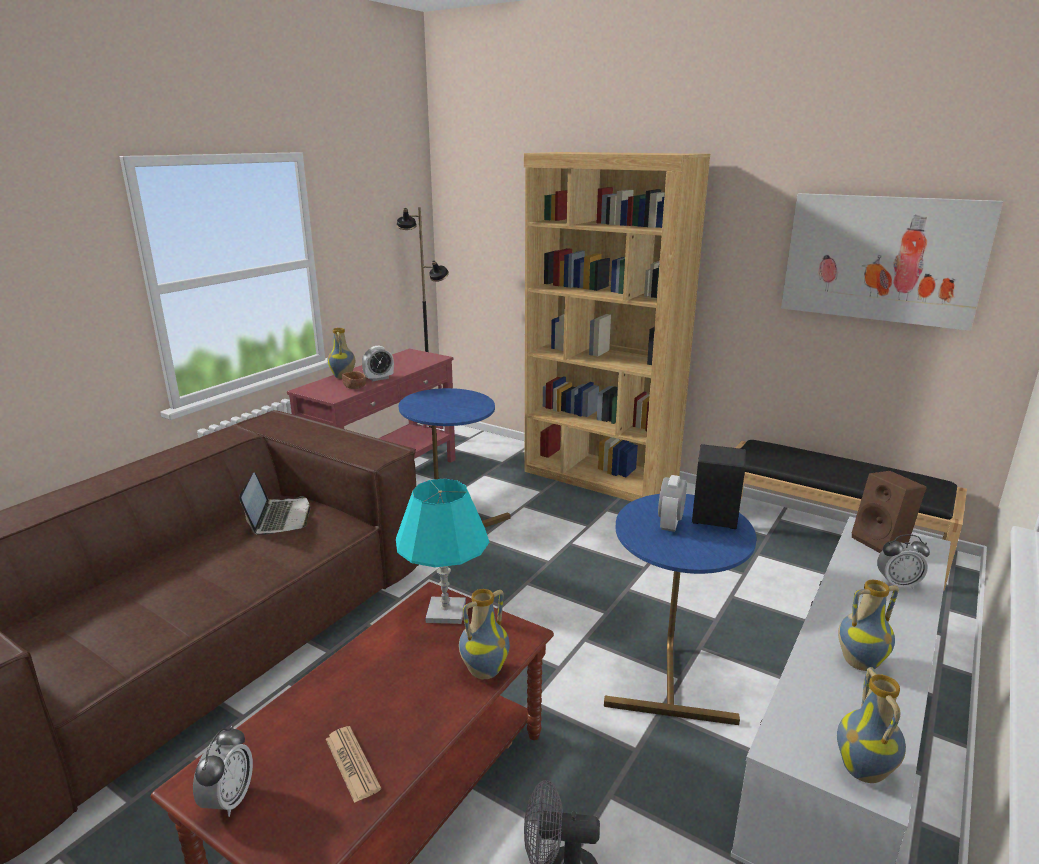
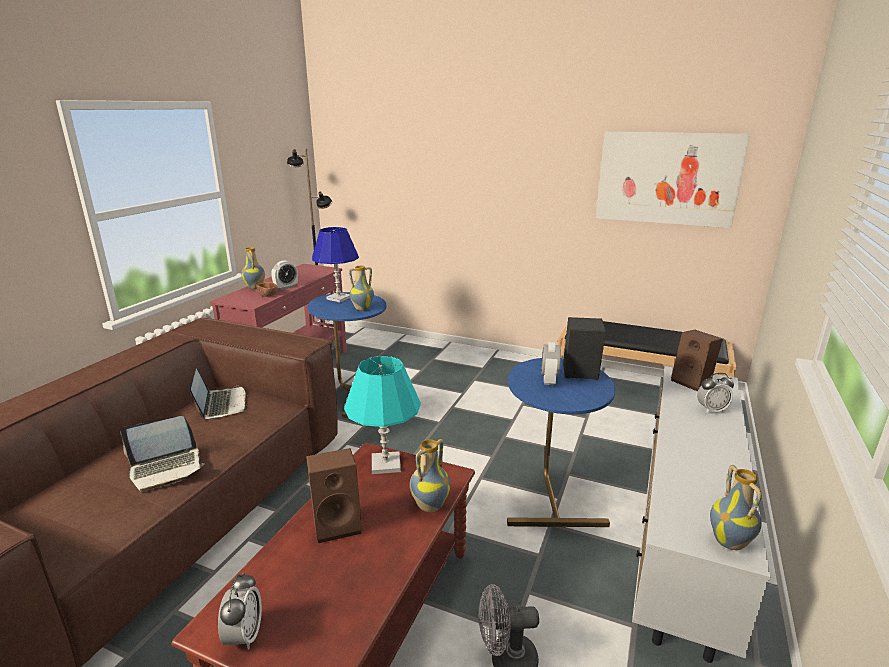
camera: 10 degrees left, 0 degrees up
(200, 589) = (166, 469): none -> laptop
(352, 764) = (343, 591): newspaper -> none
(369, 679) = (338, 523): none -> brown speaker
(439, 395) = (338, 298): none -> blue table lamp
(600, 478) = (463, 356): brown bookcase -> none
(859, 661) = (703, 466): vase -> vase (362, 308)

